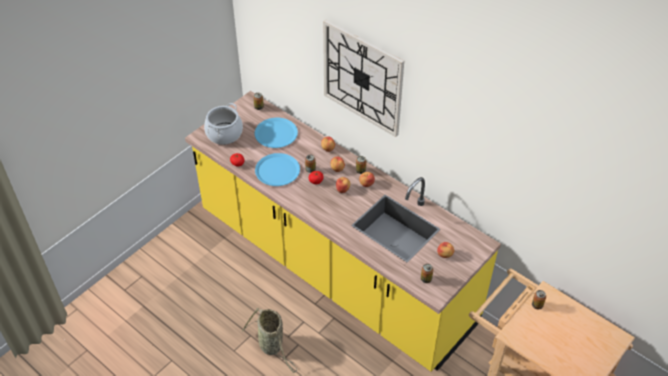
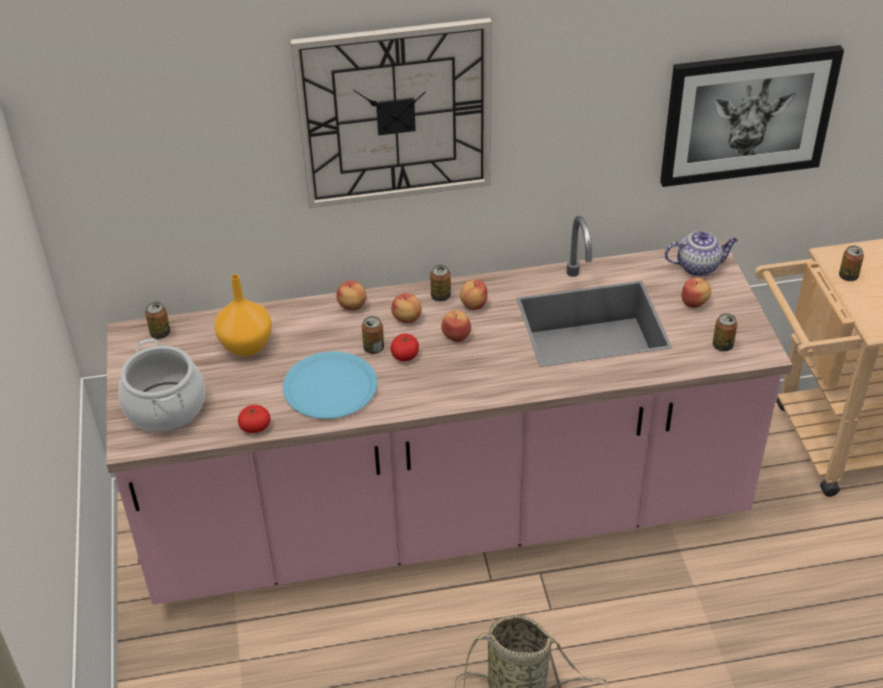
camera: 50 degrees left, 5 degrees down
(276, 133) = (246, 345): blue plate -> orange vase
(334, 267) = (446, 515): yellow counter -> pink counter
(471, 243) = (698, 266): none -> teapot
(520, 188) = (747, 115): none -> picture

